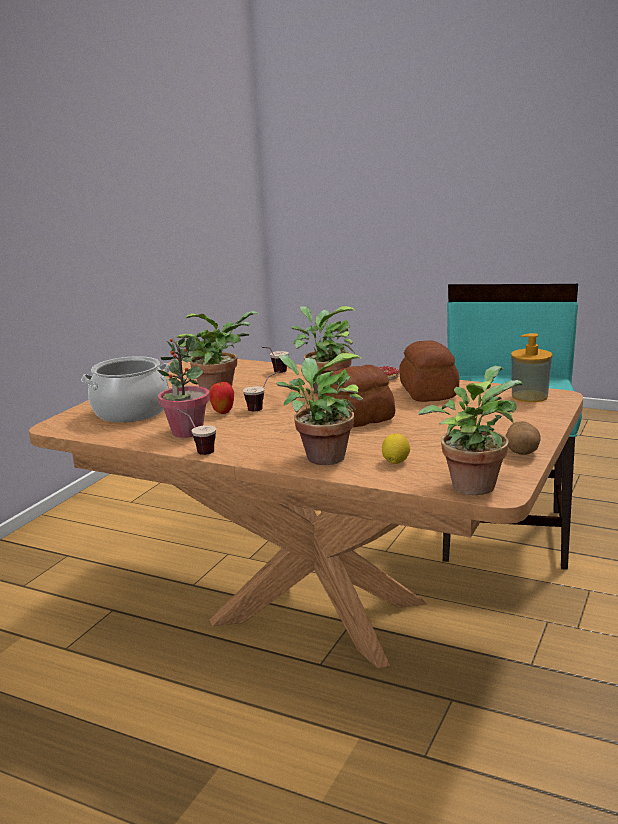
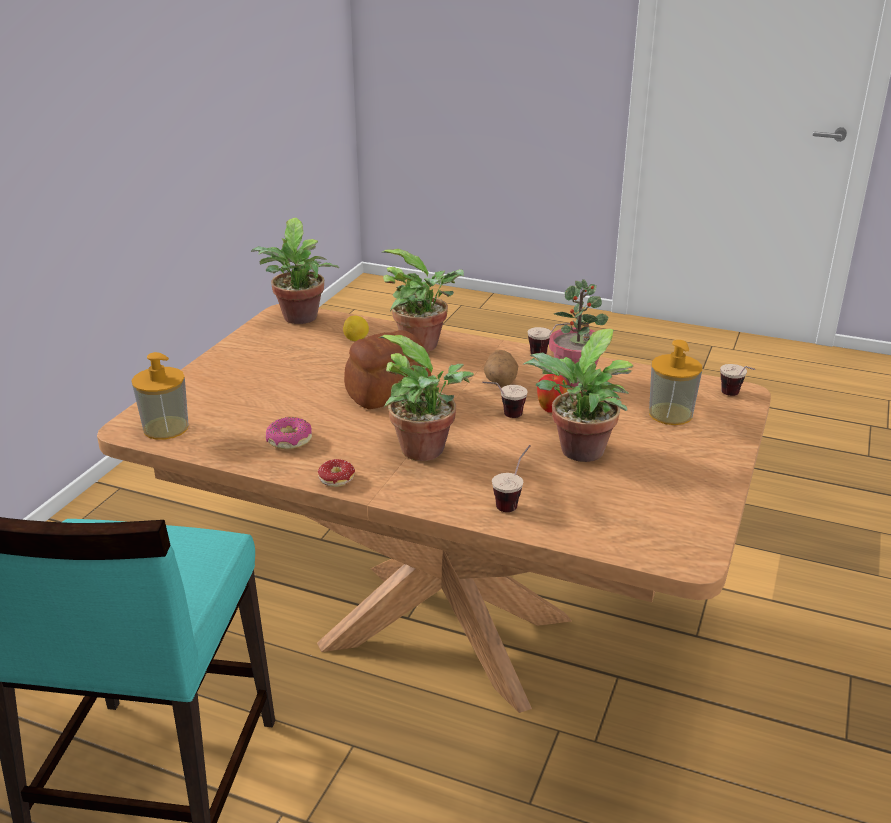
camera: 175 degrees right, 10 degrees up
(64, 423) = (735, 397): none -> cup
(131, 412) = (670, 414): cooking pot -> soap dispenser
(428, 392) = (289, 441): bread -> donut
(521, 451) = (238, 348): potato -> potato (500, 382)

